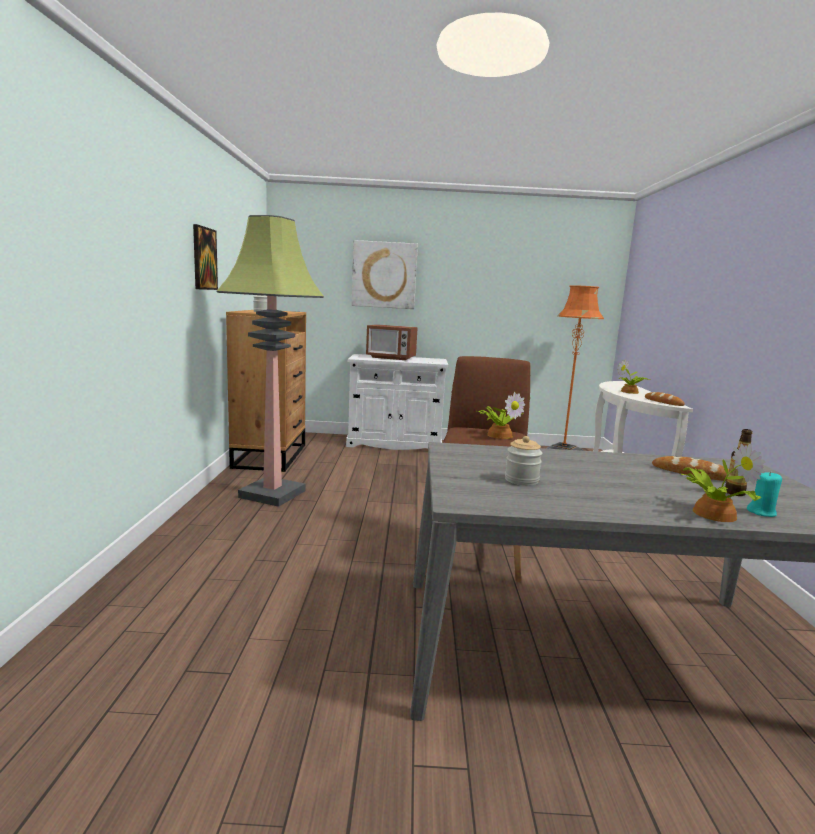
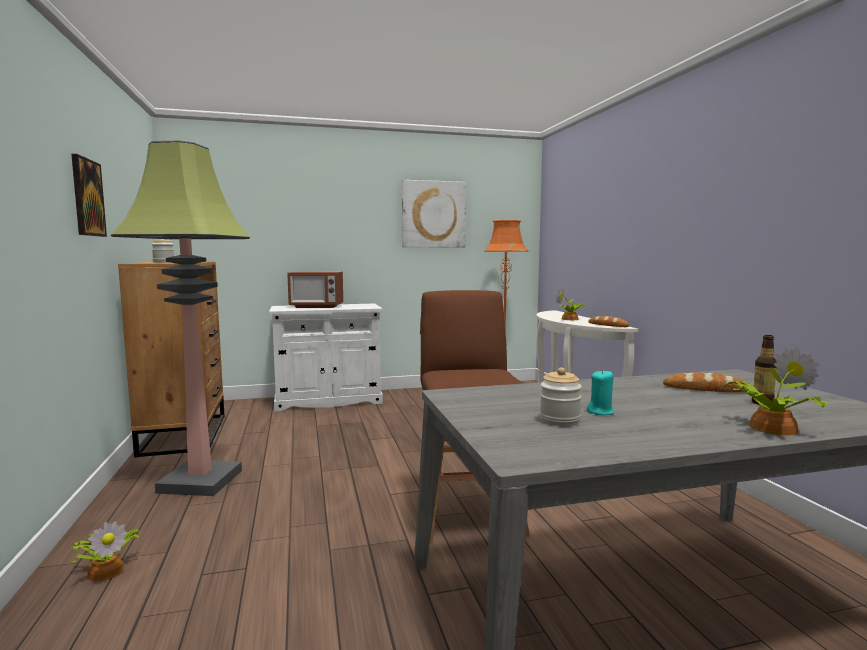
camera: 15 degrees left, 5 degrees down
(384, 275) = (300, 218): picture -> picture (433, 214)
(499, 435) = (486, 373): potted plant -> potted plant (106, 570)
(761, 512) = (807, 419): turquoise candle -> turquoise candle (600, 412)

